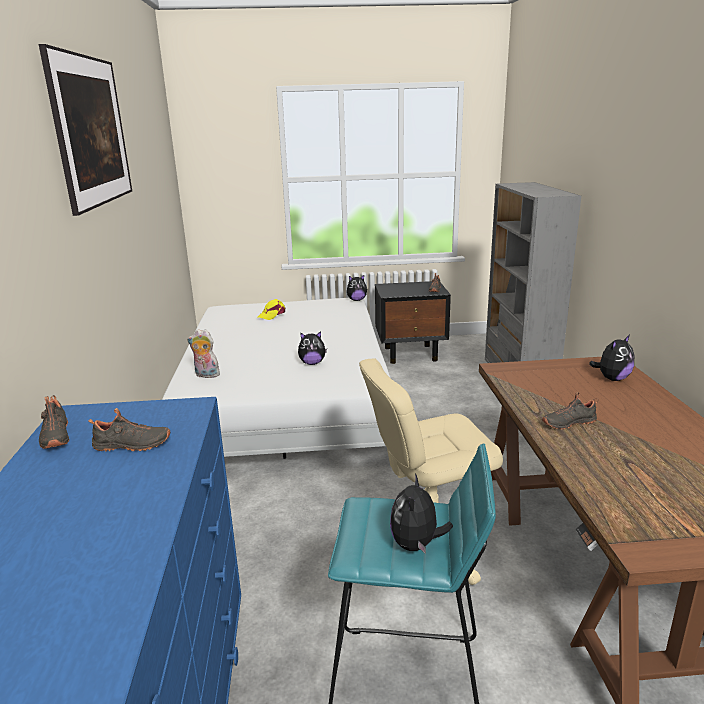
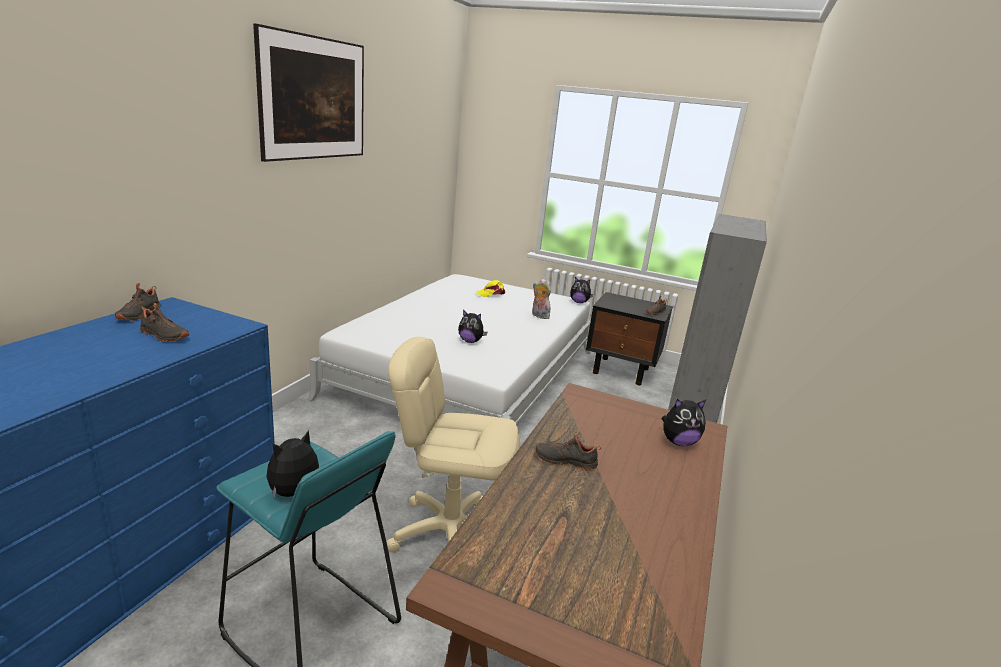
camera: 25 degrees right, 0 degrees up
(206, 375) = (380, 323): plush toy -> plush toy (539, 316)

